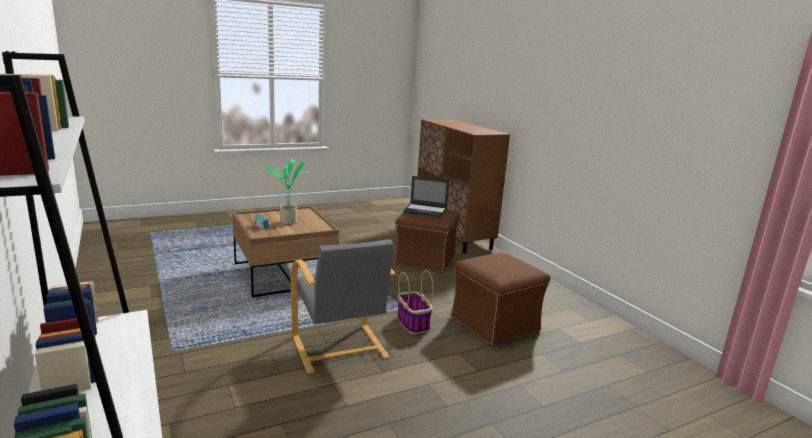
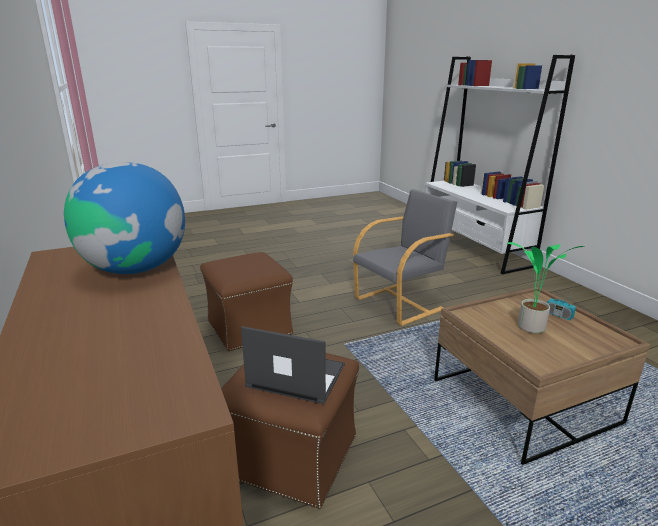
camera: 175 degrees left, 5 degrees up
(339, 348) = (400, 303): grey armchair -> grey armchair turned 75 degrees clockwise
(413, 323) = (334, 326): basket -> none
(468, 129) = (135, 268): none -> globe

